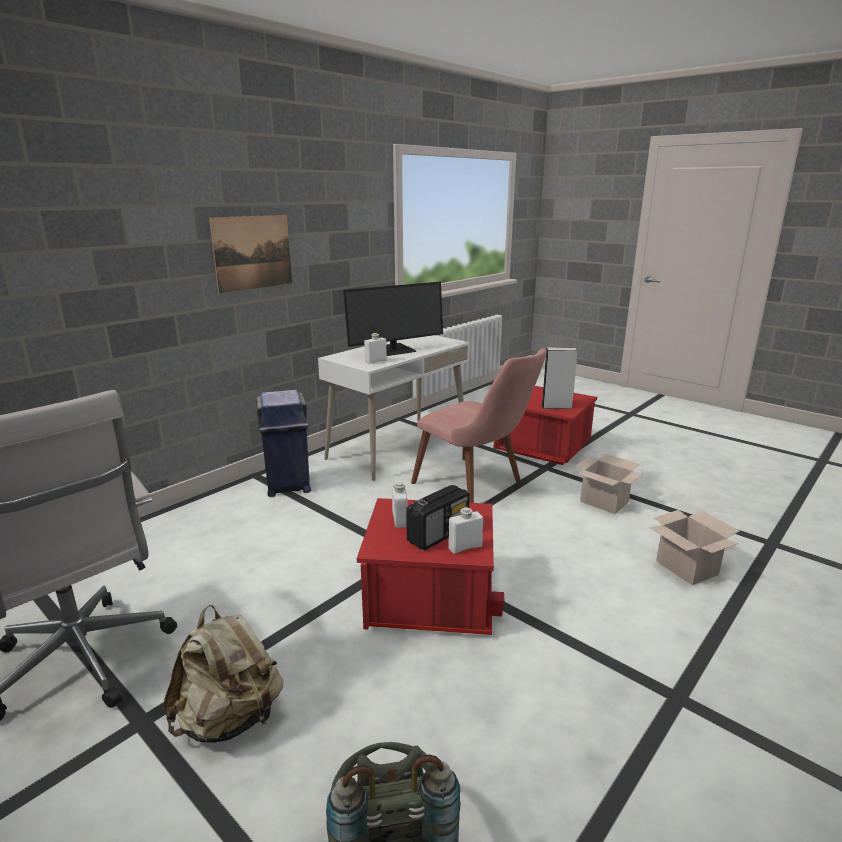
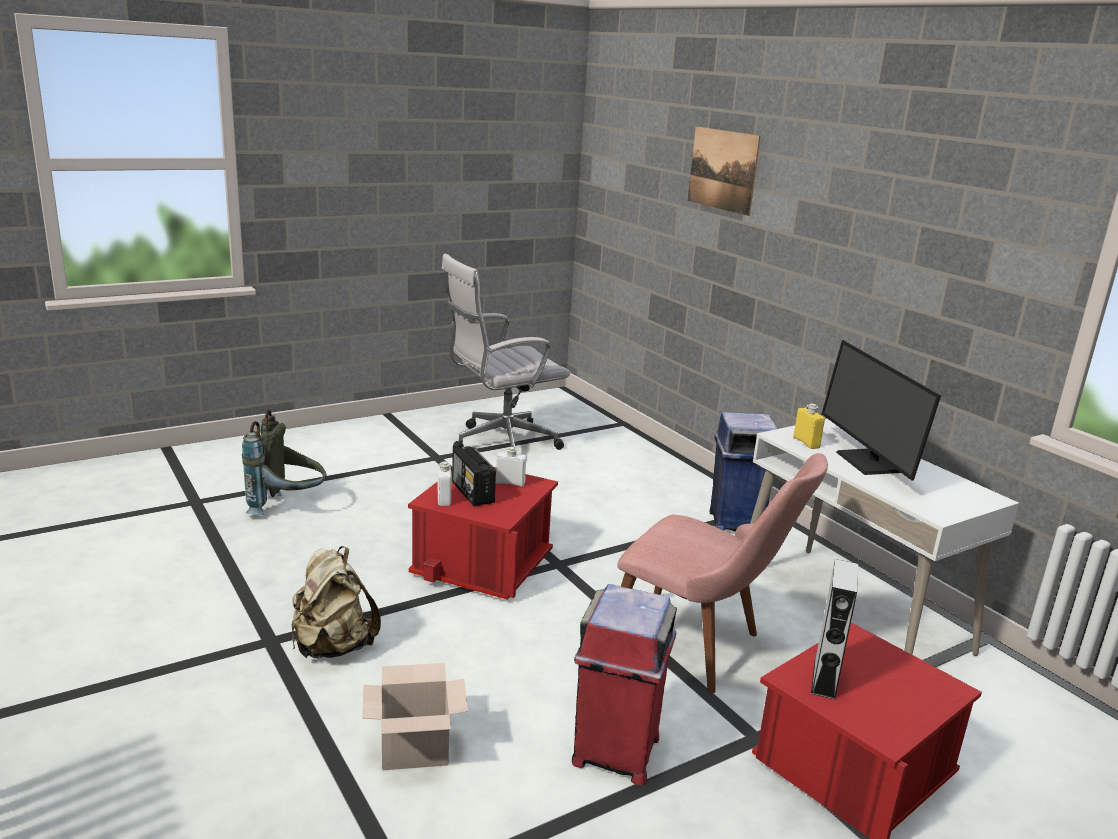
camera: 105 degrees right, 0 degrees up
(230, 719) = (417, 478): beige backpack -> beige backpack (332, 647)
(253, 252) = (837, 265): picture -> picture (722, 170)
(375, 361) = (806, 443): white bottle -> yellow bottle
(478, 486) = (701, 648): pink chair -> pink chair turned 120 degrees counterclockwise
(603, 502) = (615, 752): cardboard box -> red trash can

